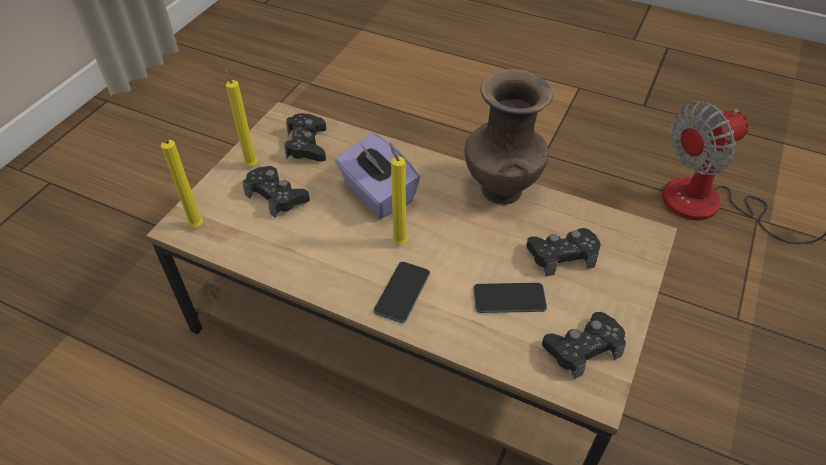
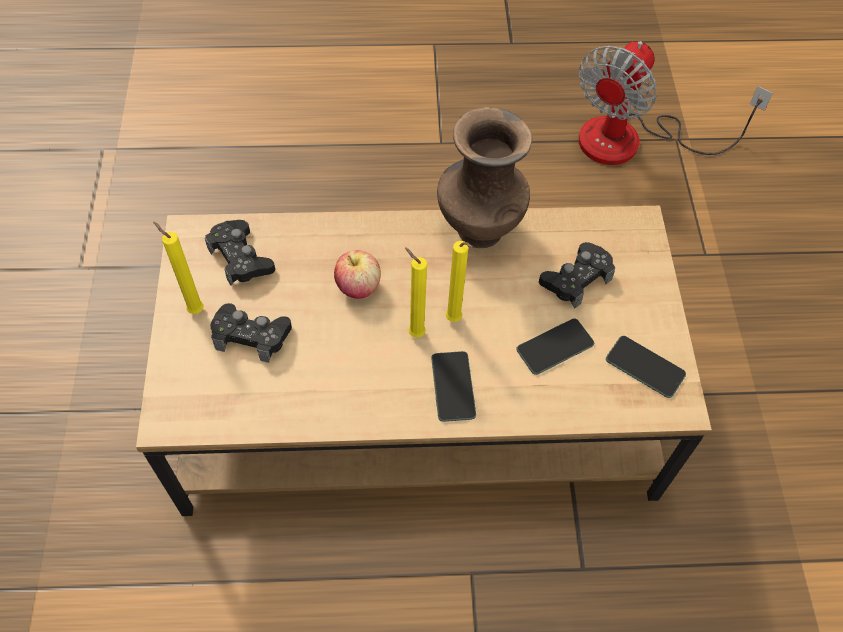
camera: 30 degrees left, 10 degrees up
(196, 228) = (189, 412): yellow candle -> yellow candle (455, 320)
(377, 194) = (358, 287): purple tissue box -> apple
(583, 348) = (645, 367): black game controller -> phone

